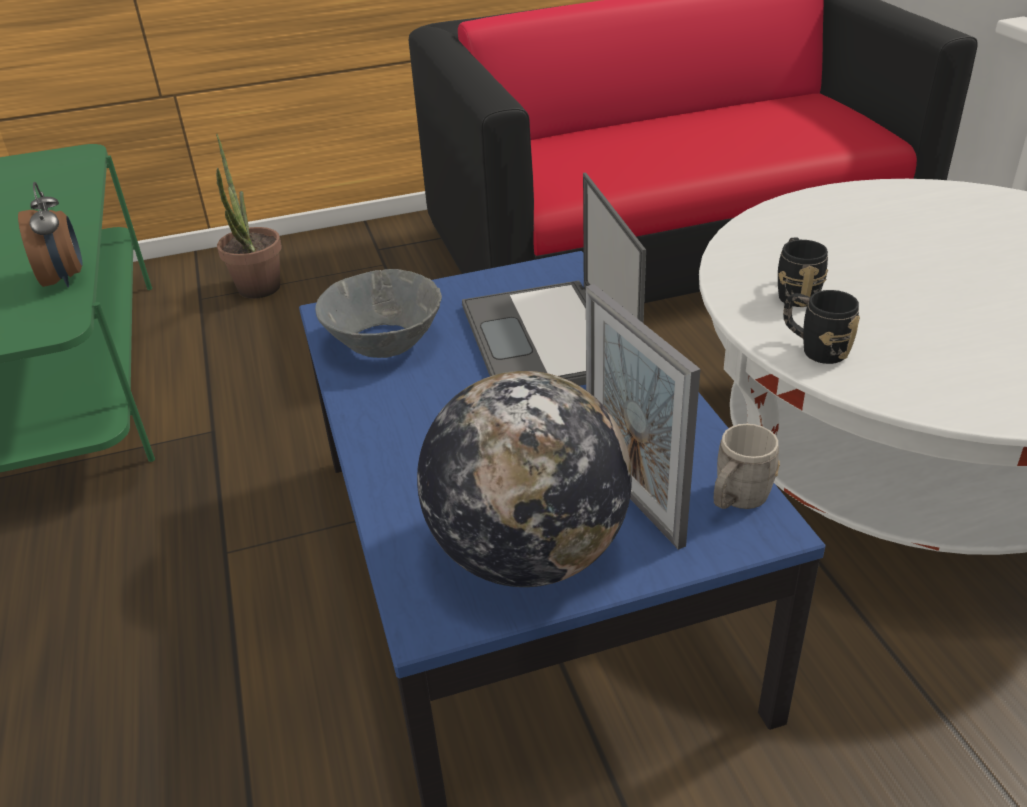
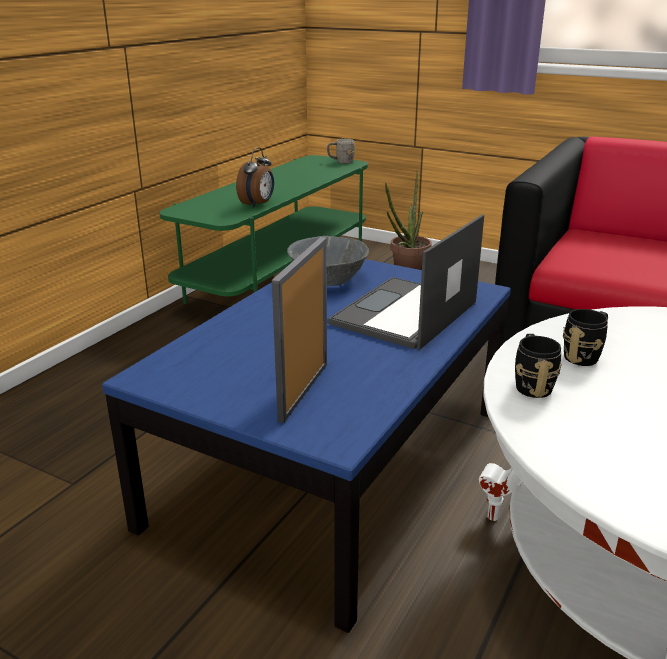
camera: 45 degrees right, 10 degrees down
(528, 554) = (217, 381): globe -> none
(737, 500) = (348, 424): grey mug -> grey mug (341, 162)

